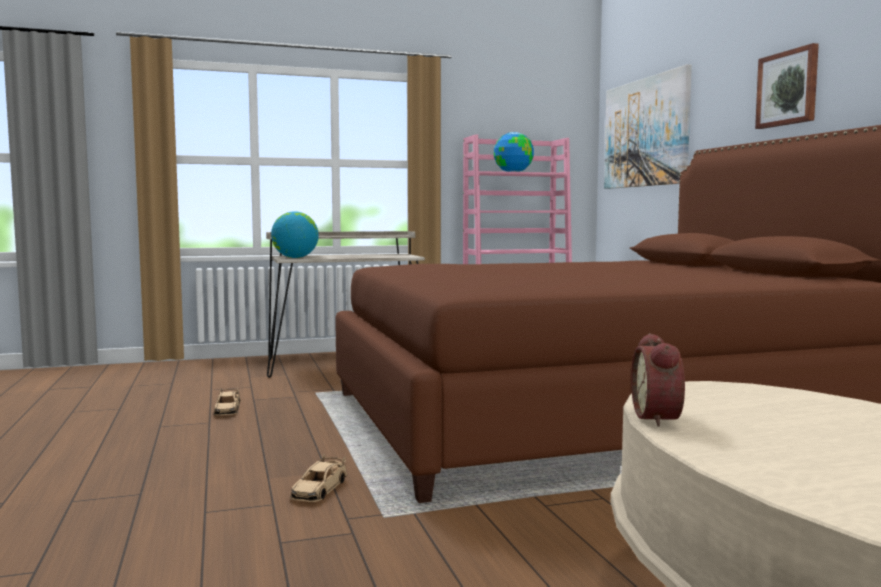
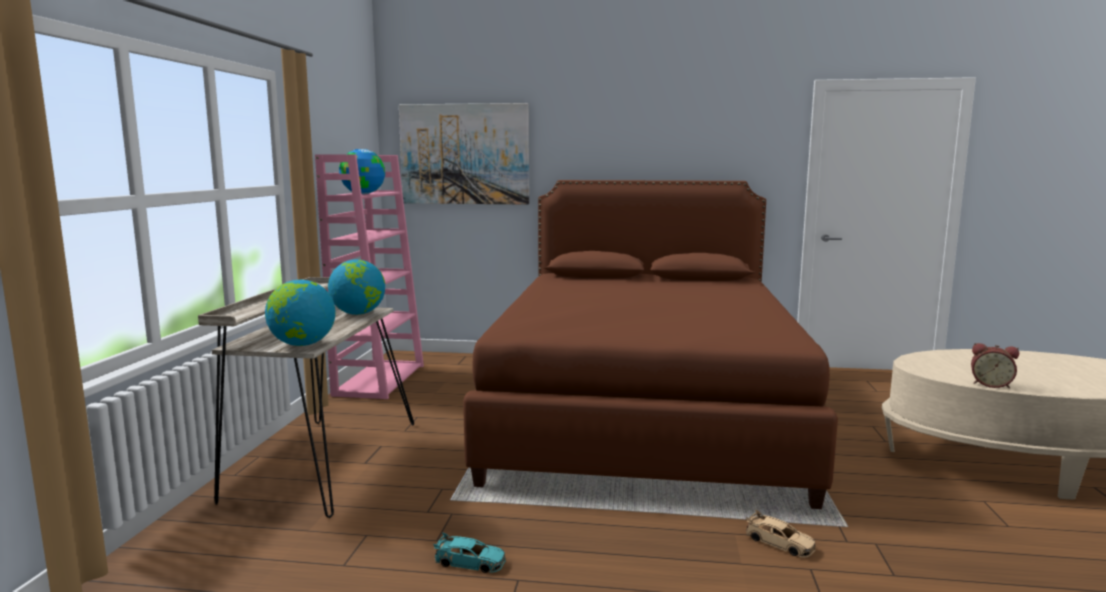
camera: 65 degrees left, 5 degrees up
(227, 410) = (469, 562): beige toy car -> turquoise toy car
(392, 256) = (358, 314): none -> globe
(788, 88) = (639, 142): picture -> none

